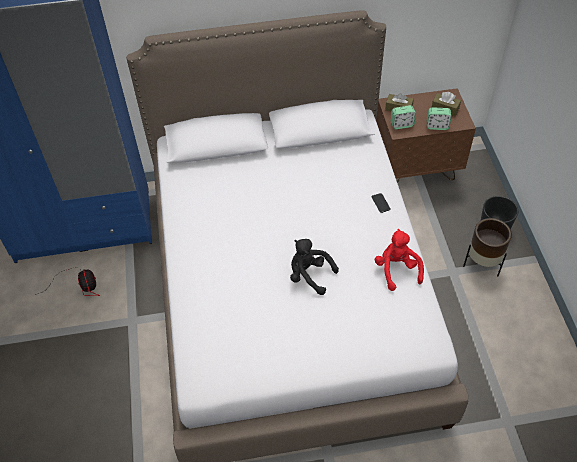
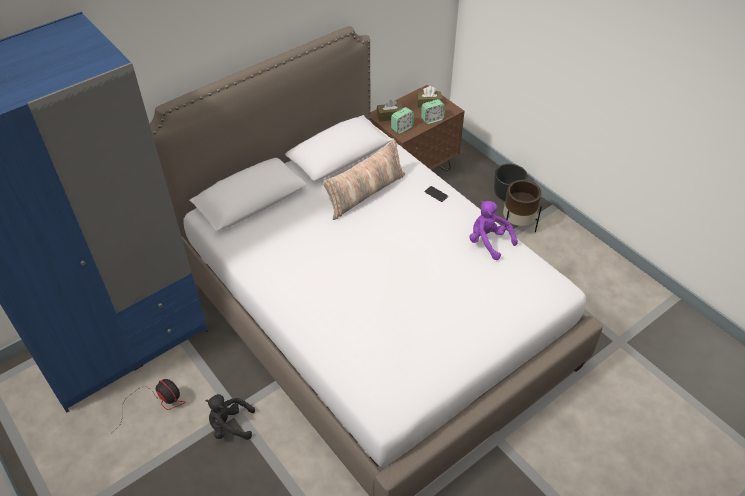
camera: 30 degrees left, 5 degrees down
(309, 275) = (418, 277): black plush toy -> black plush toy (230, 425)
(317, 176) = (365, 193): none -> pillow
(397, 270) = (488, 242): red plush toy -> purple plush toy

